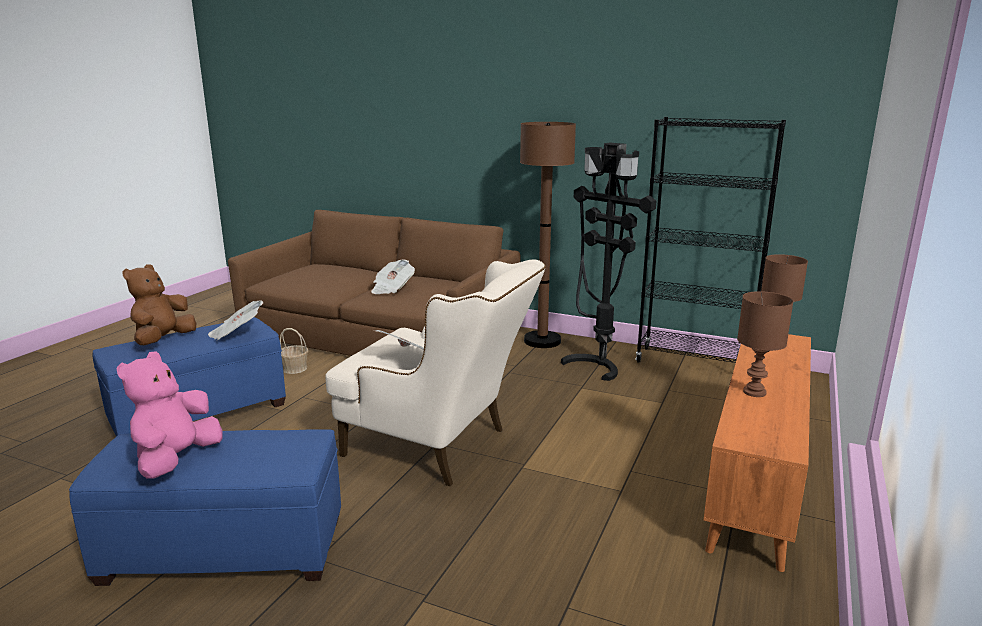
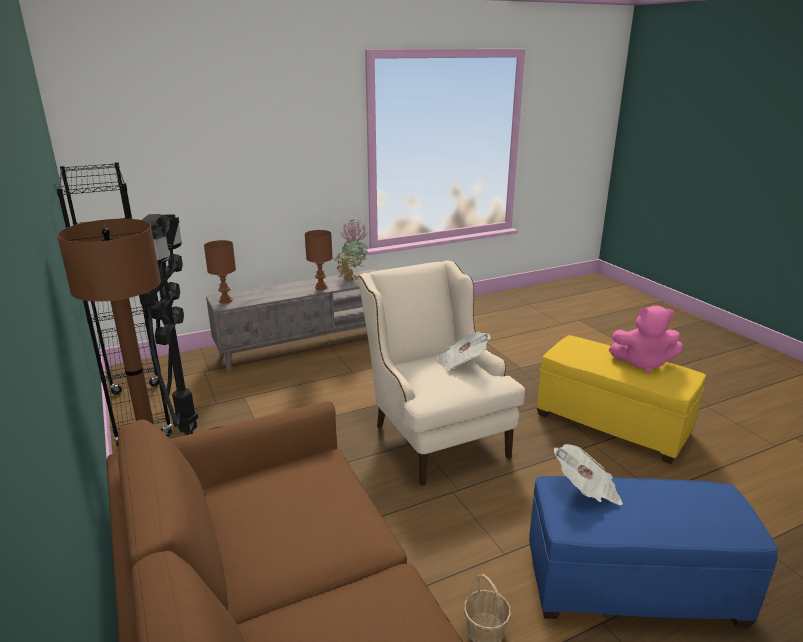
camera: 140 degrees left, 5 degrees up
(163, 340) = (681, 520): brown plush toy -> none
(176, 460) = (643, 363): pink plush toy -> pink plush toy turned 45 degrees clockwise
(226, 549) = (611, 424): blue ottoman -> yellow ottoman
(392, 289) = (314, 531): newspaper -> none
(757, 479) = (305, 346): orange tv stand -> grey tv stand
(778, 427) = (351, 277): none -> potted plant

